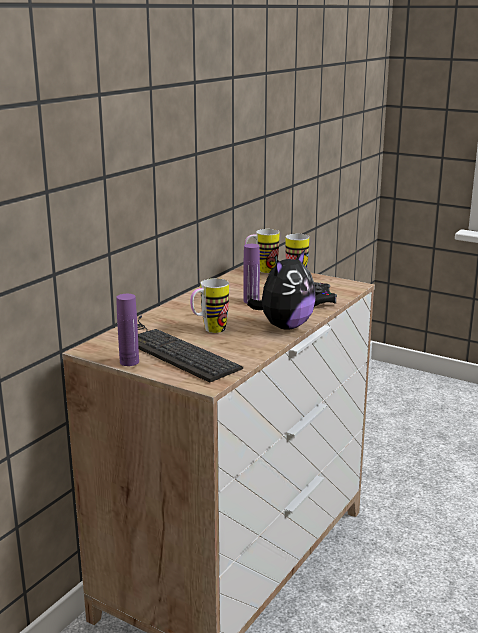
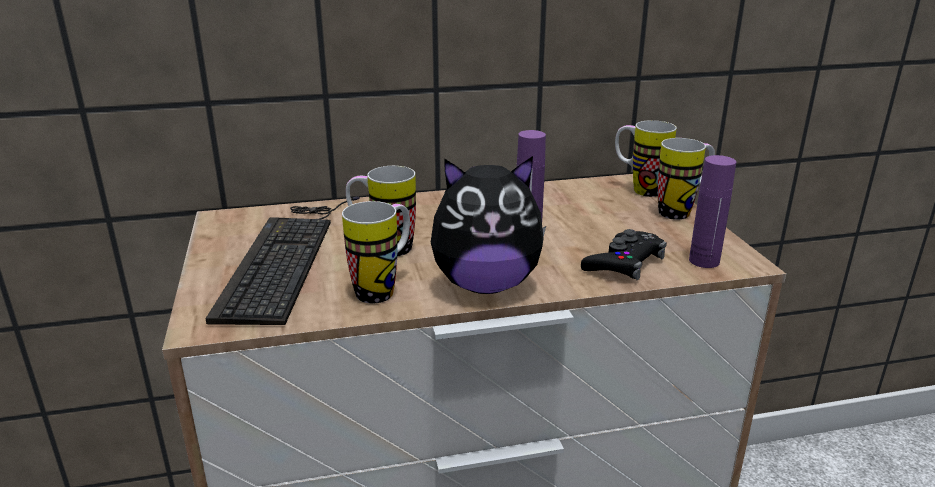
camera: 45 degrees right, 5 degrees up
(129, 362) = (214, 251): purple bottle -> purple bottle (704, 261)
(249, 343) = (383, 289): none -> mug

